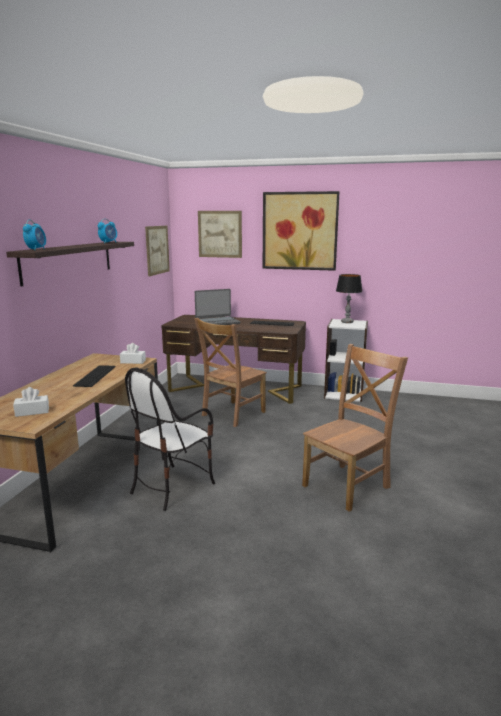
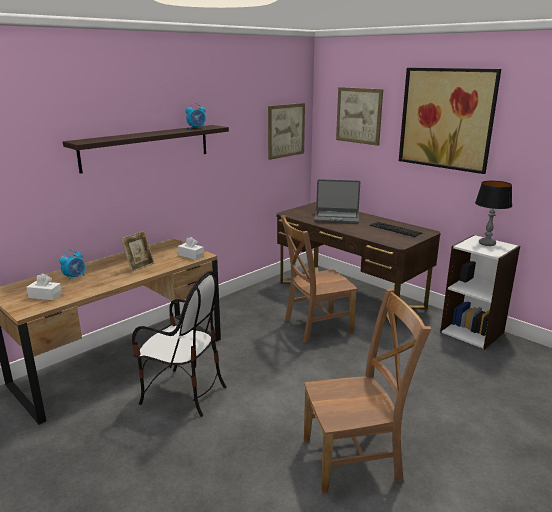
camera: 30 degrees right, 5 degrees up
(36, 249) = (92, 139): alarm clock -> alarm clock (75, 277)
(95, 376) = (139, 266): keyboard -> picture frame
(172, 486) = (183, 393): chair -> chair turned 135 degrees counterclockwise

